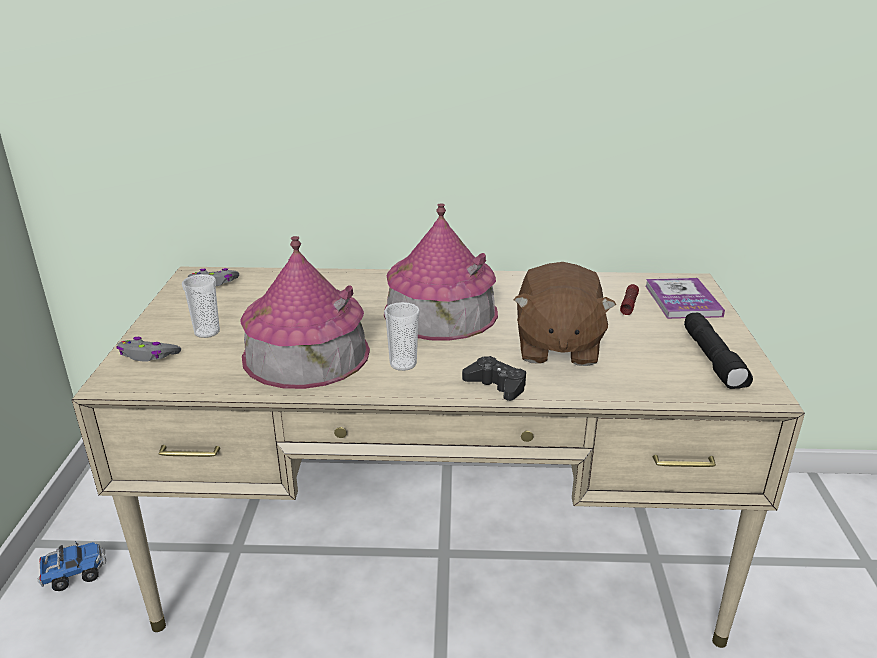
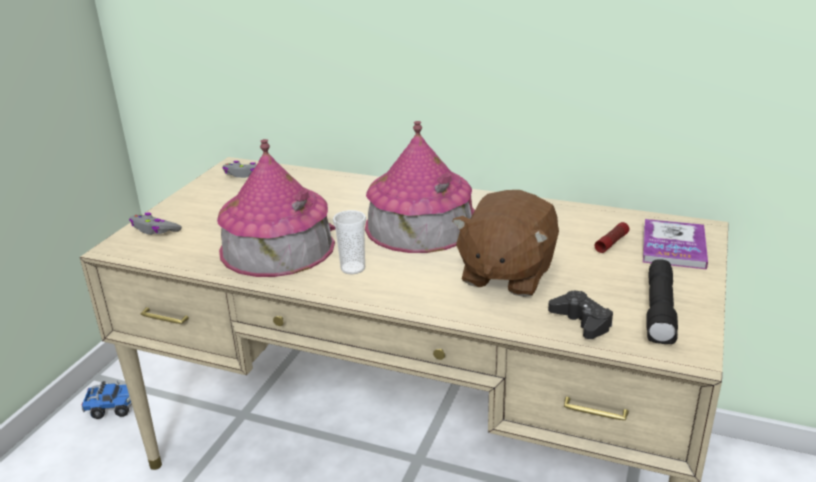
camera: 20 degrees right, 0 degrees up
(207, 332) = (211, 216): cup -> none
(496, 385) = (422, 301): black game controller -> black game controller (581, 321)

